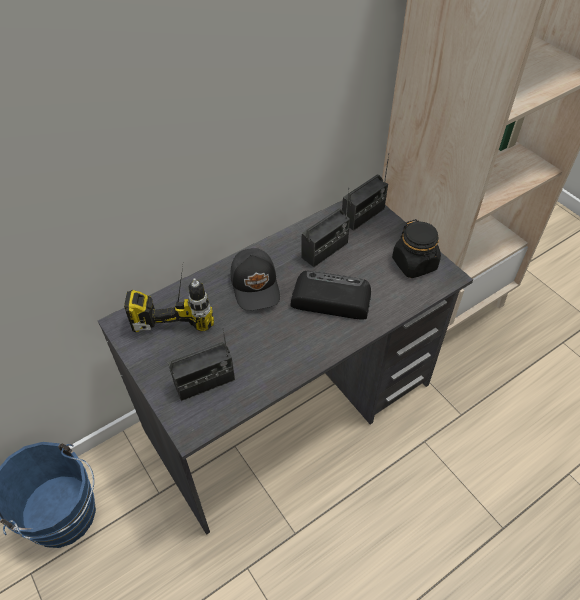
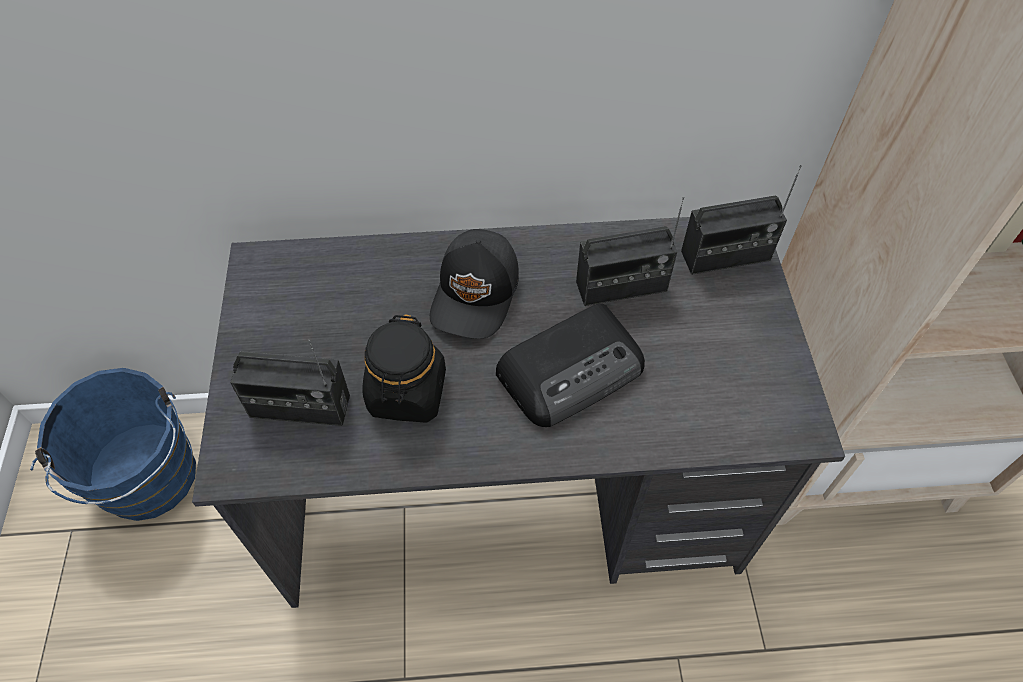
camera: 30 degrees right, 5 degrees up
(177, 304) = (348, 269): power drill -> none
(330, 299) = (573, 369): radio -> radio turned 105 degrees clockwise
(414, 264) = (756, 379): black jar -> black jar (407, 393)

